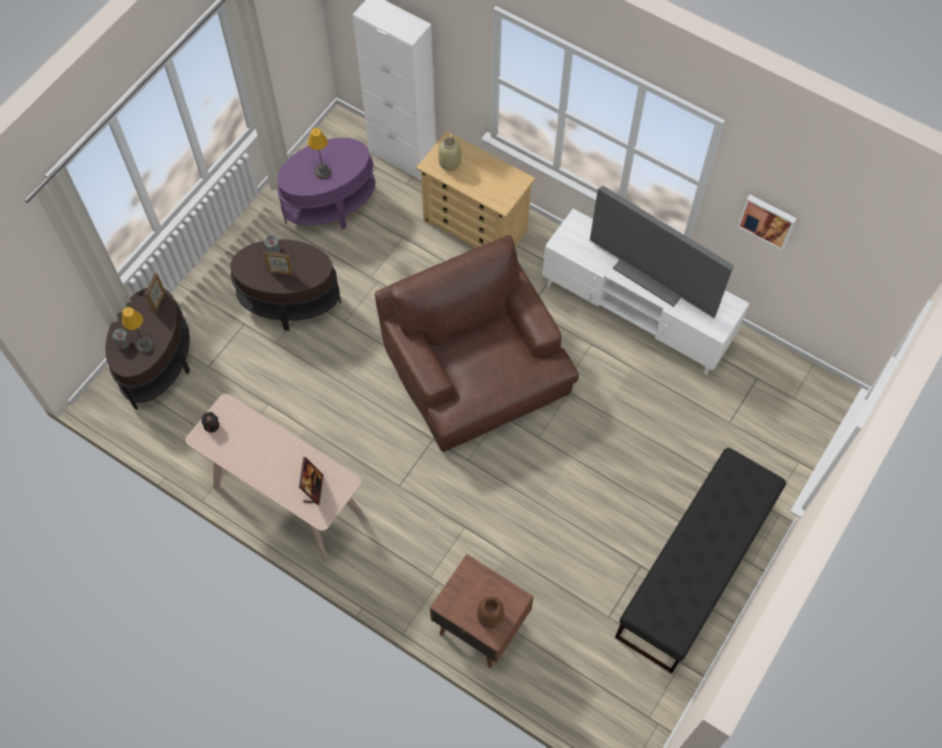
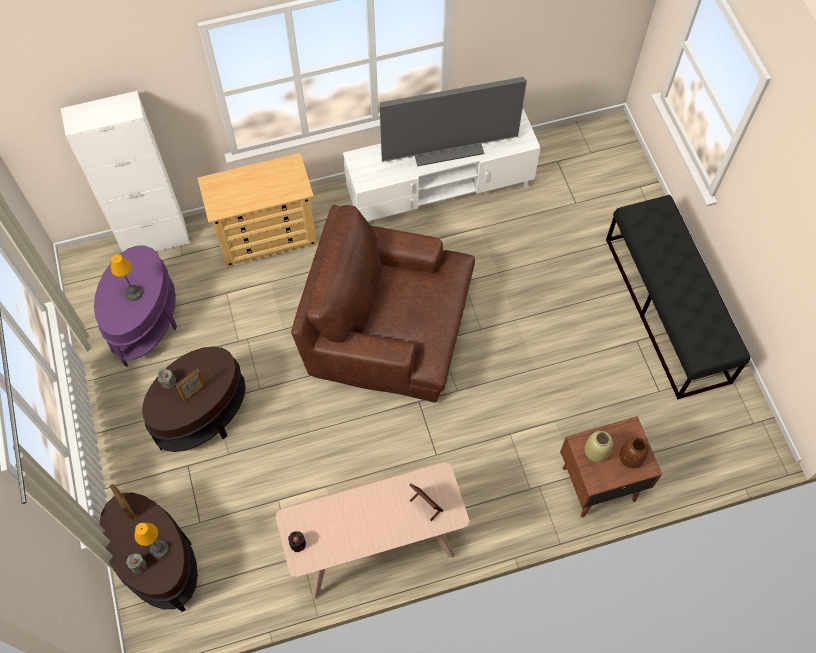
camera: 50 degrees left, 0 degrees up
(450, 164) = (229, 197): beige vase -> beige vase (596, 452)
(767, 220) = (512, 28): picture -> none

